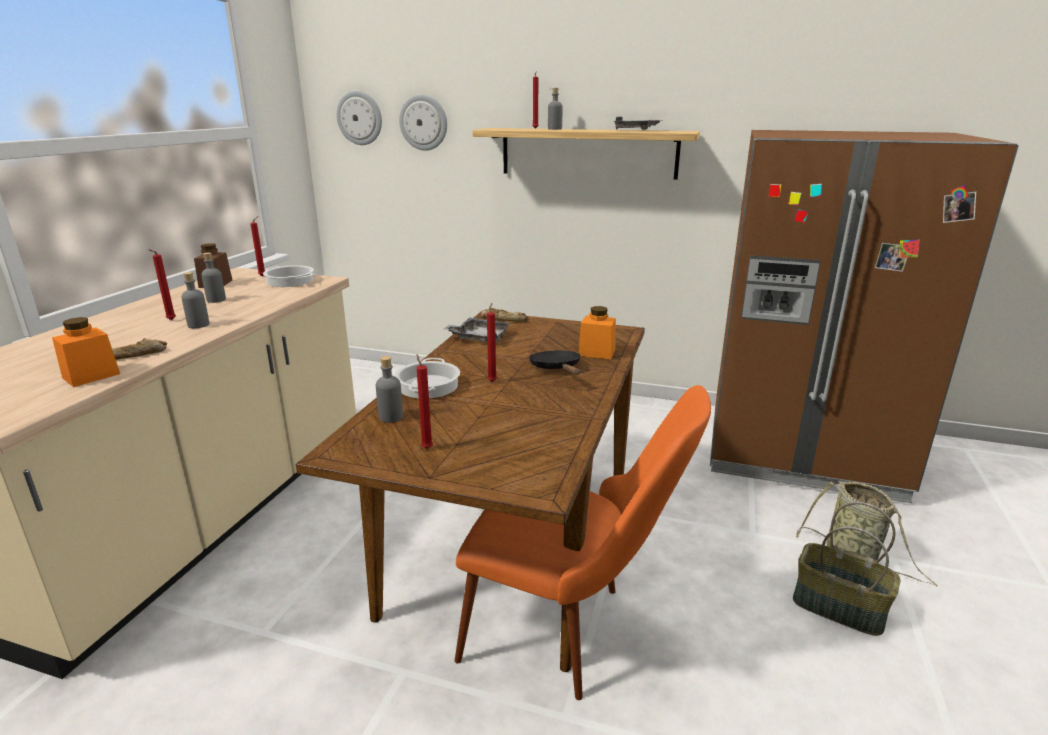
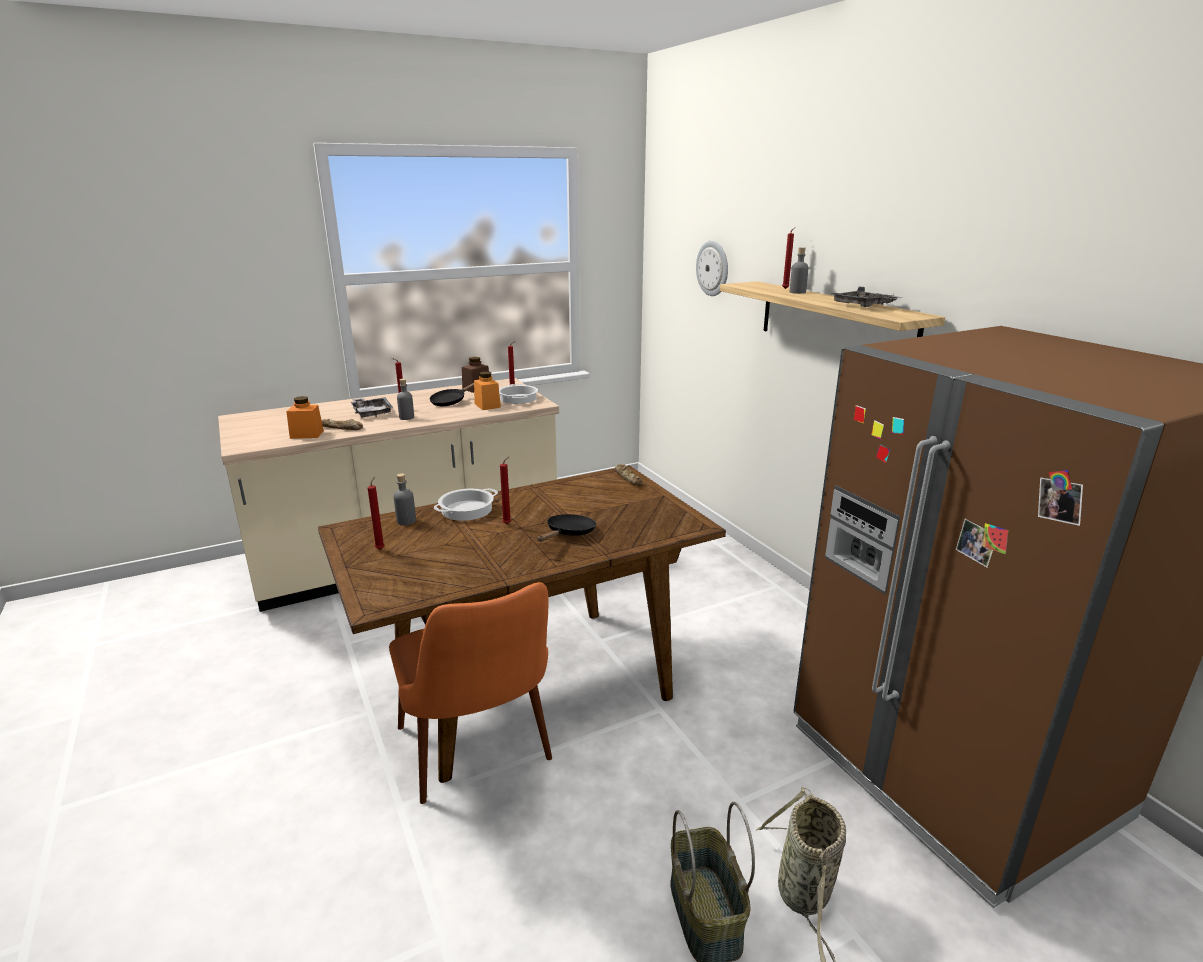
camera: 45 degrees right, 0 degrees up
(216, 300) = (451, 401): grey bottle -> black frying pan
(360, 118) = (673, 257): wall clock -> none
(479, 338) = (576, 487): grey tray -> grey tray (371, 413)
(596, 352) = (628, 534): orange jar -> orange jar (487, 405)

